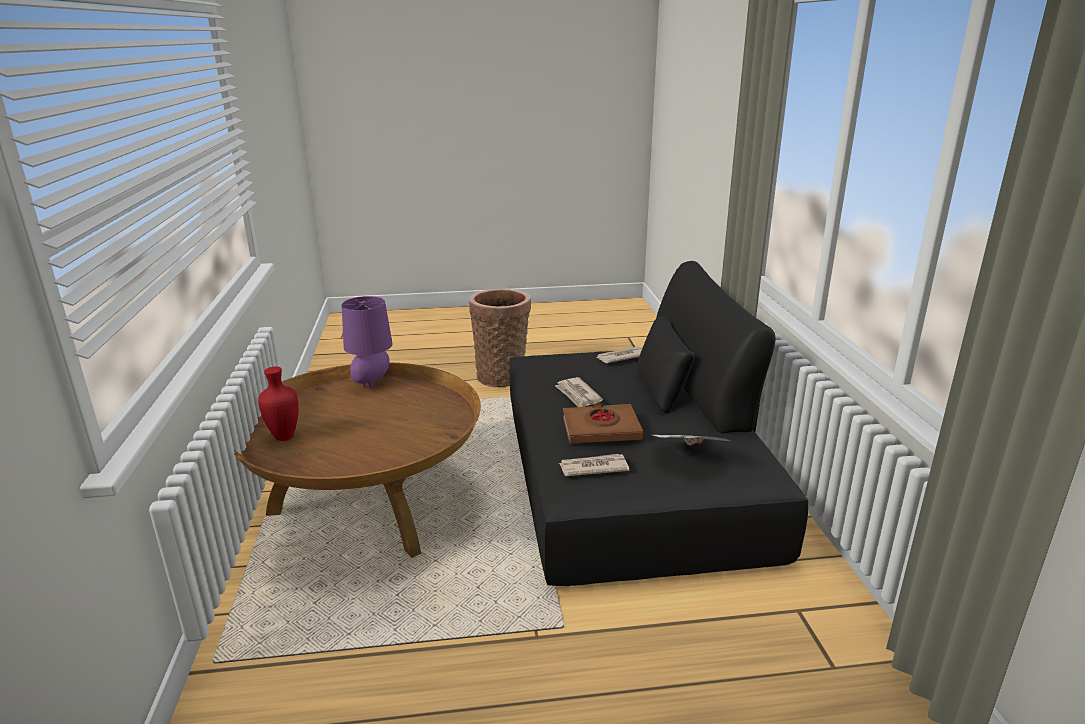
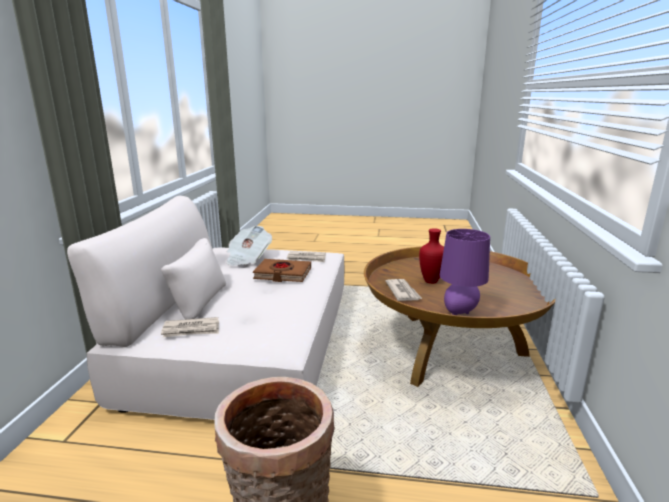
camera: 165 degrees left, 5 degrees down
(285, 437) = (506, 281): red vase -> red vase (430, 281)
(578, 395) = (275, 297): newspaper -> newspaper (403, 292)
(630, 477) = (247, 341): black sofa -> beige sofa

